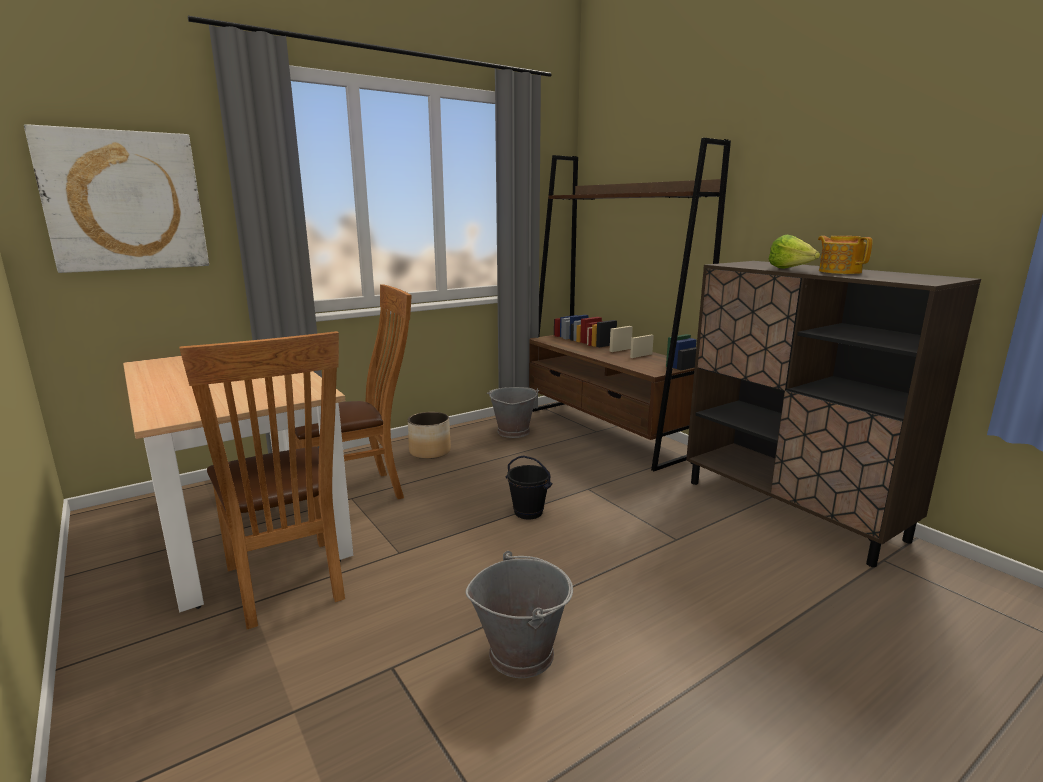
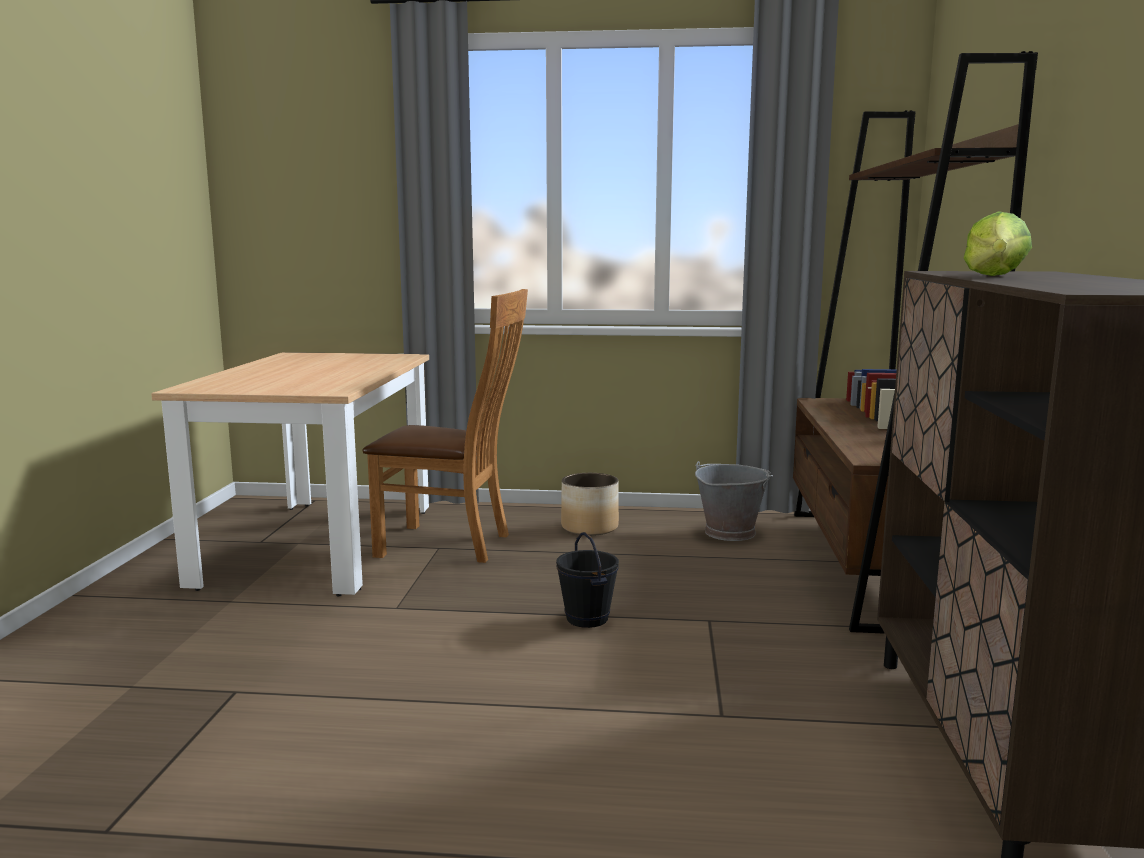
camera: 40 degrees right, 5 degrees down
(124, 201) = (309, 191): picture -> none
(288, 585) = (273, 599): brown chair -> none
(521, 653) = (345, 734): grey bucket -> none
(839, 272) = (1063, 280): teapot -> none

